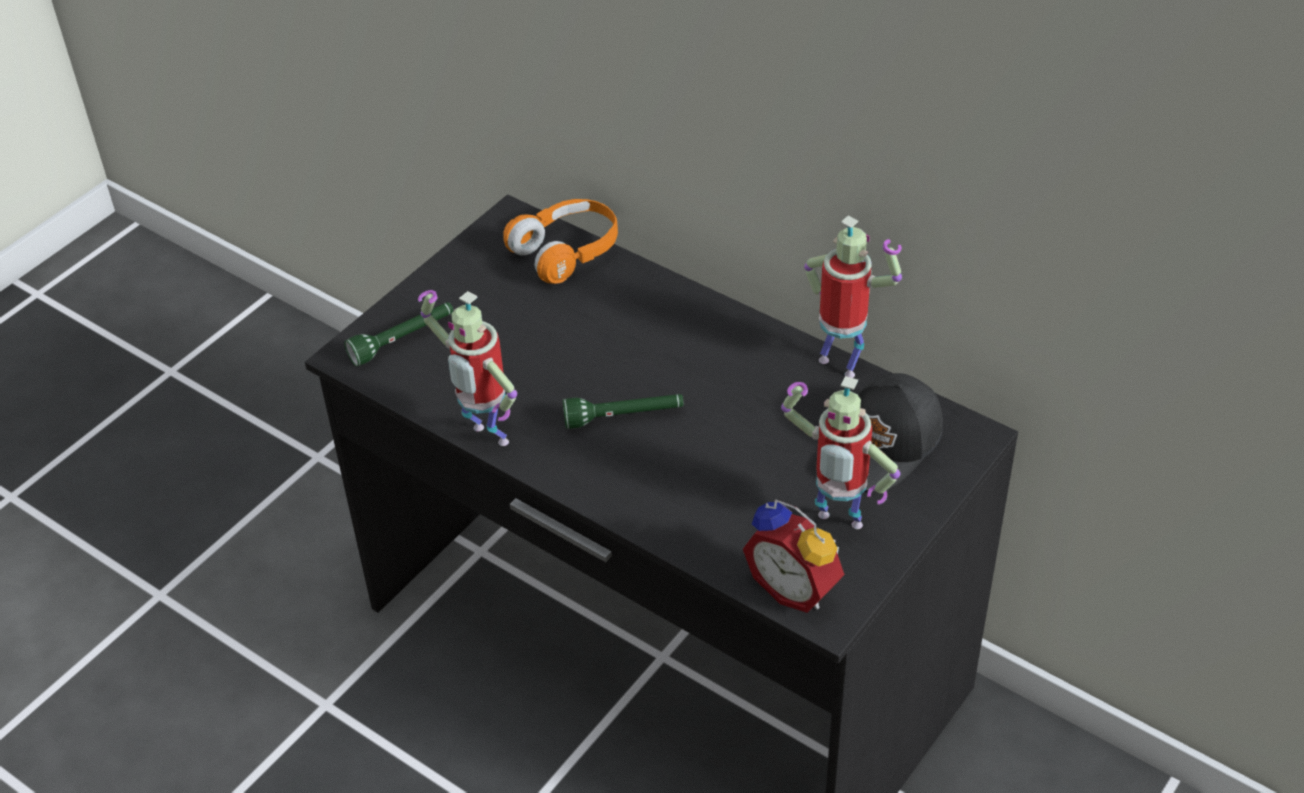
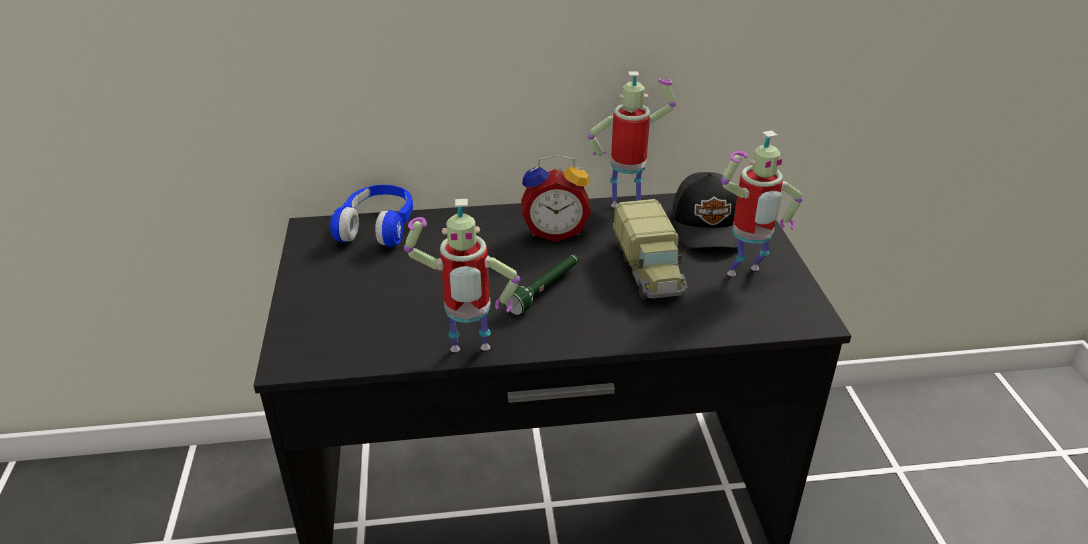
camera: 45 degrees left, 10 degrees down
(403, 340) = (322, 330): green flashlight -> none
(567, 252) = (378, 227): orange headphones -> blue headphones
(749, 457) = (649, 269): none -> toy truck
(796, 587) = (776, 316): alarm clock -> alarm clock (555, 231)

